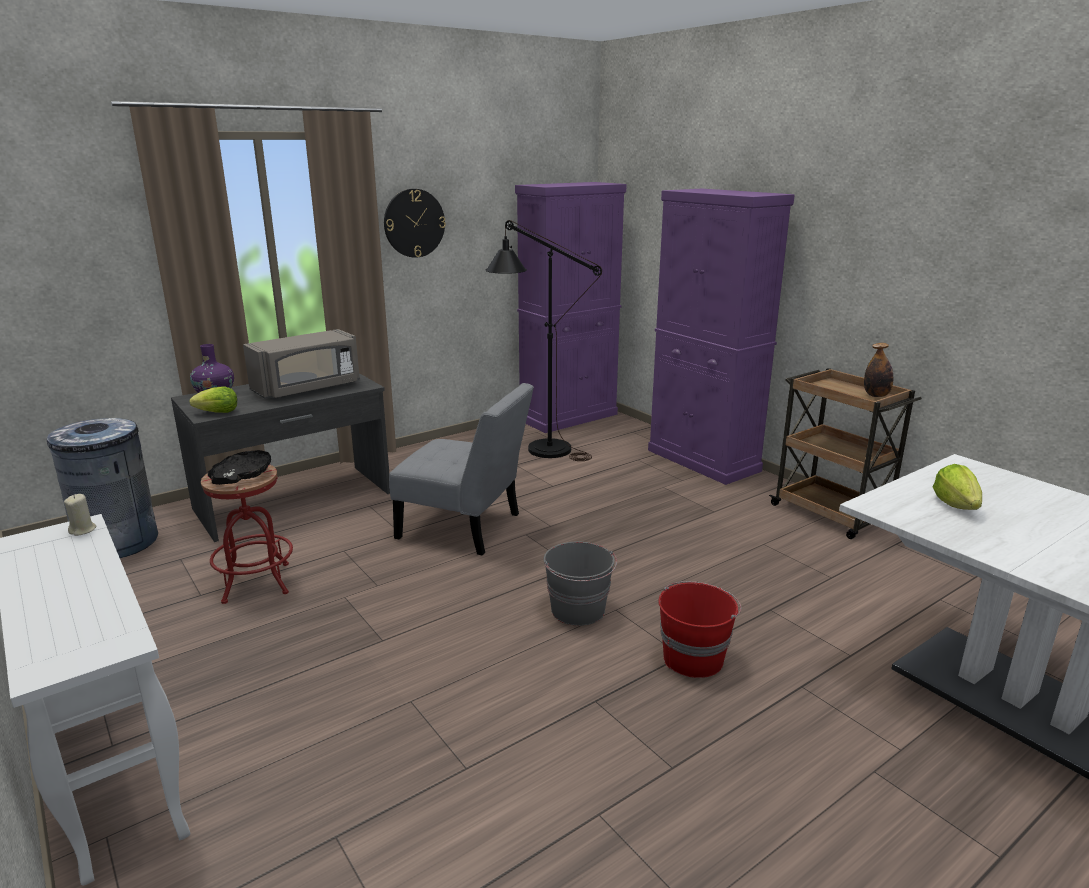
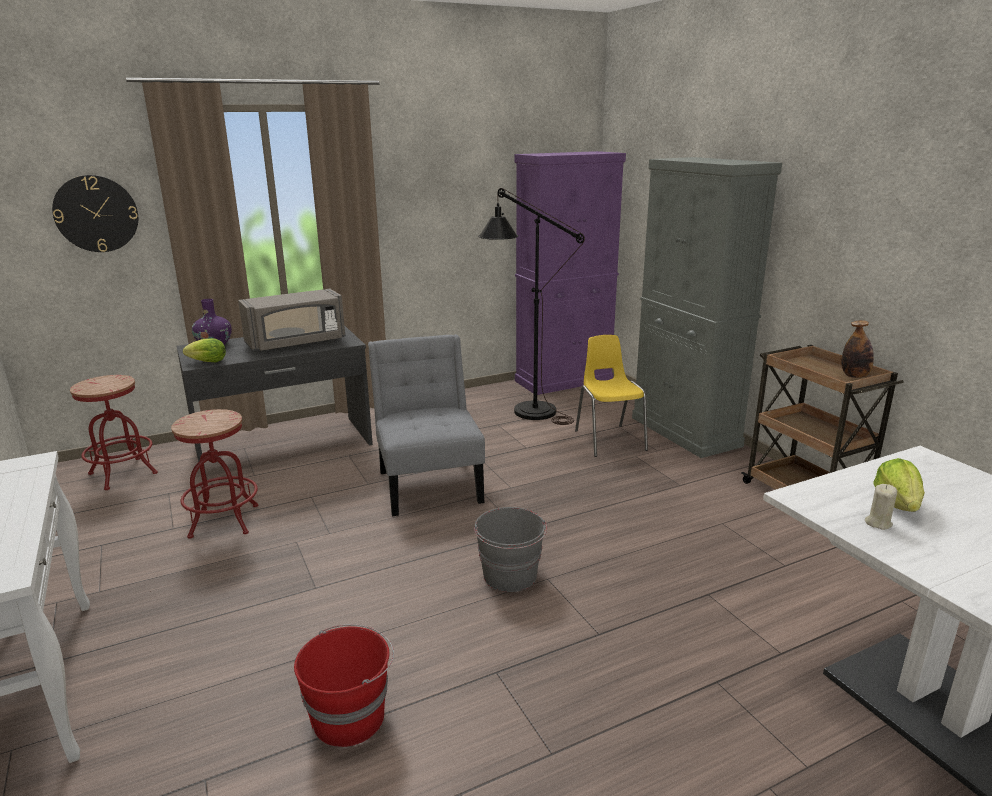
camera: 10 degrees right, 0 degrees up
(83, 530) = (33, 465): beige candle -> beige candle (878, 523)
(118, 542) = (123, 474): grey trash can -> red stool
(241, 476) = (208, 423): black bowl -> none
(414, 223) = (412, 190): wall clock -> wall clock (96, 214)
(465, 528) = (429, 483): grey chair -> grey chair turned 135 degrees counterclockwise
(632, 473) = (609, 440): none -> yellow chair
(693, 657) = (611, 637): red bucket -> red bucket (350, 717)
(703, 460) = (685, 432): purple cabinet -> grey cabinet

